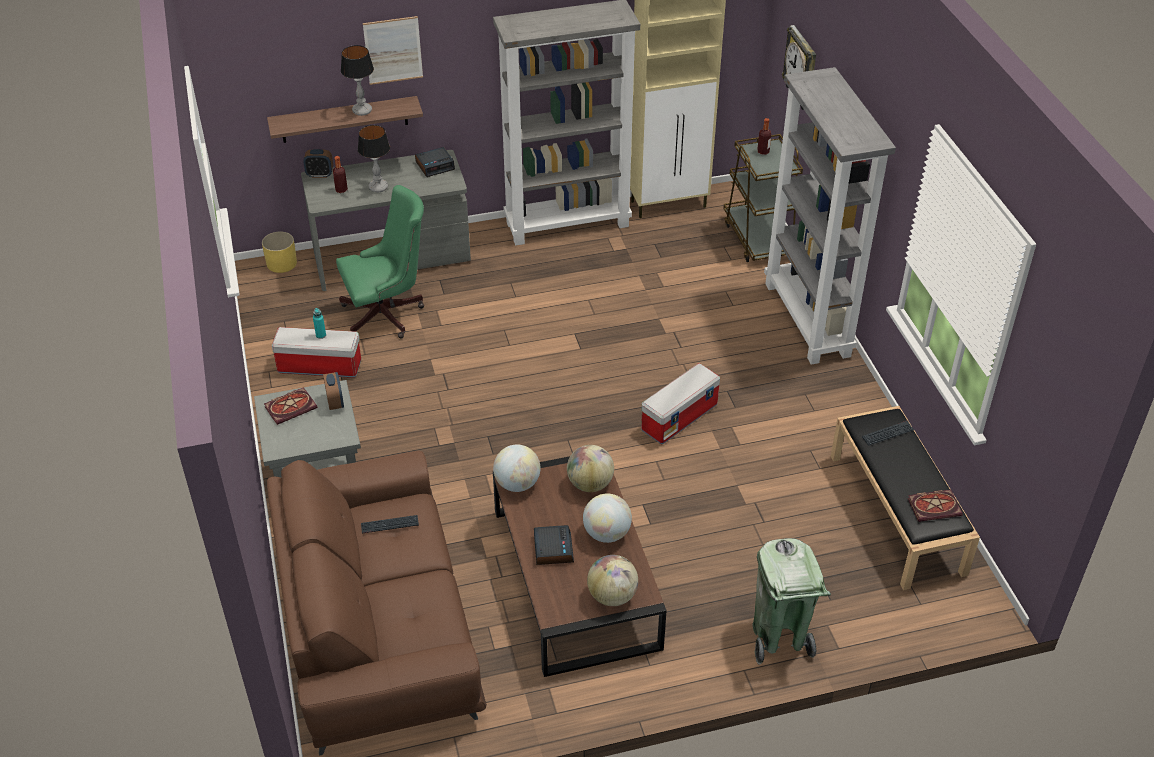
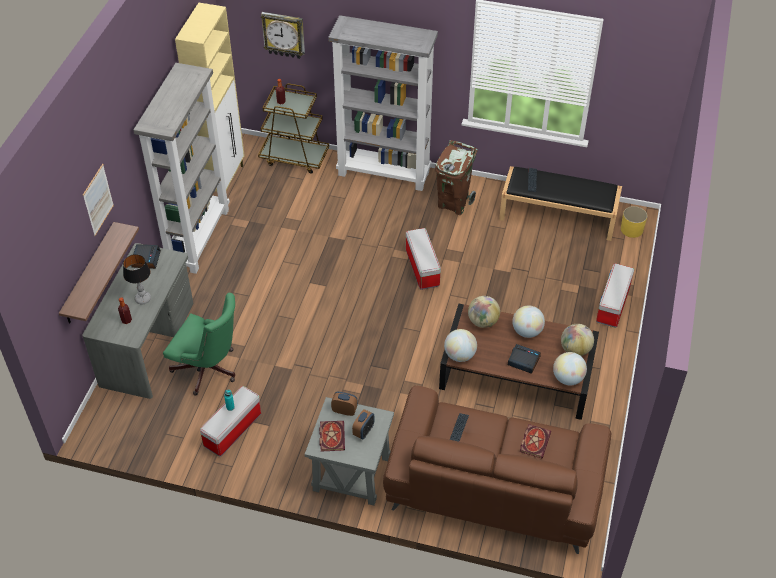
camera: 60 degrees left, 5 degrees up
(282, 263) = (96, 411): yellow planter -> yellow planter (631, 229)
(320, 174) = (96, 326): alarm clock -> alarm clock (363, 431)
(362, 111) = (104, 257): table lamp -> none
(387, 314) = (209, 371): green office chair -> green office chair turned 105 degrees clockwise
(555, 606) = (568, 378): none -> globe
(779, 637) = (613, 305): green trash can -> storage box
(817, 402) = (453, 203): none -> brown trash can
(935, 506) = (595, 190): book -> book (534, 441)

